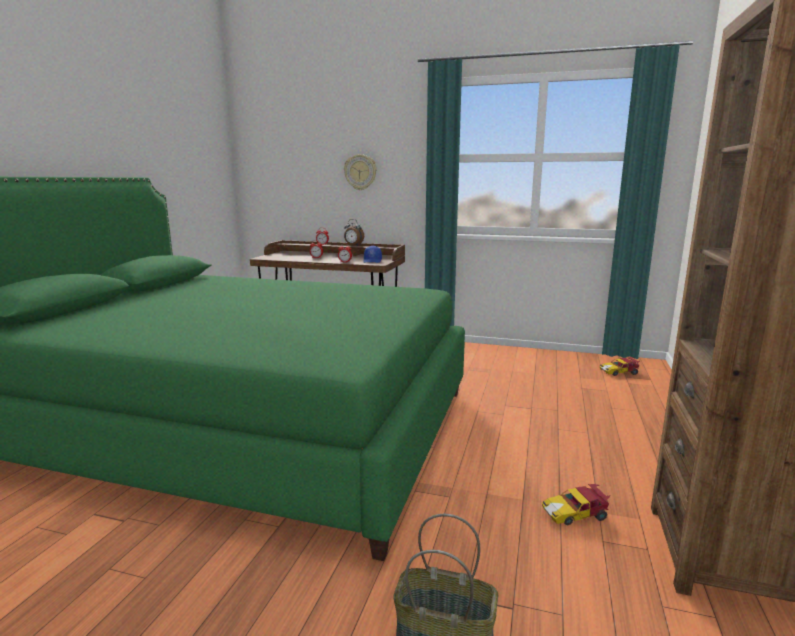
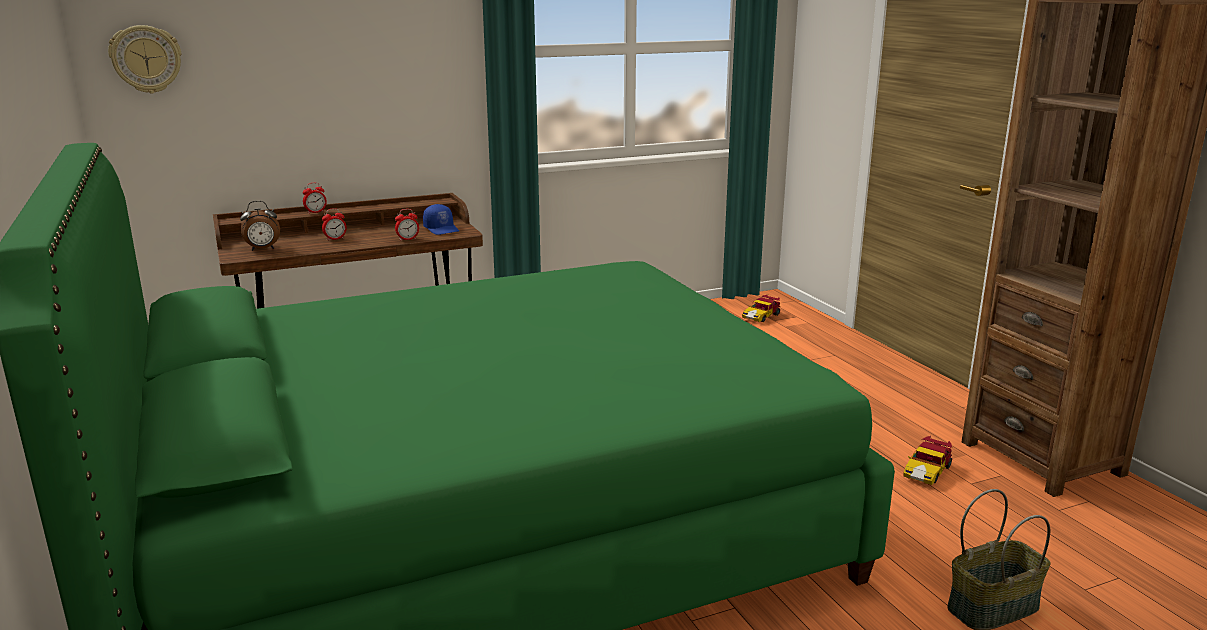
camera: 40 degrees left, 5 degrees up
(353, 245) = (374, 206): alarm clock -> alarm clock (263, 249)
(360, 172) = (362, 79): wall clock -> wall clock (146, 59)

